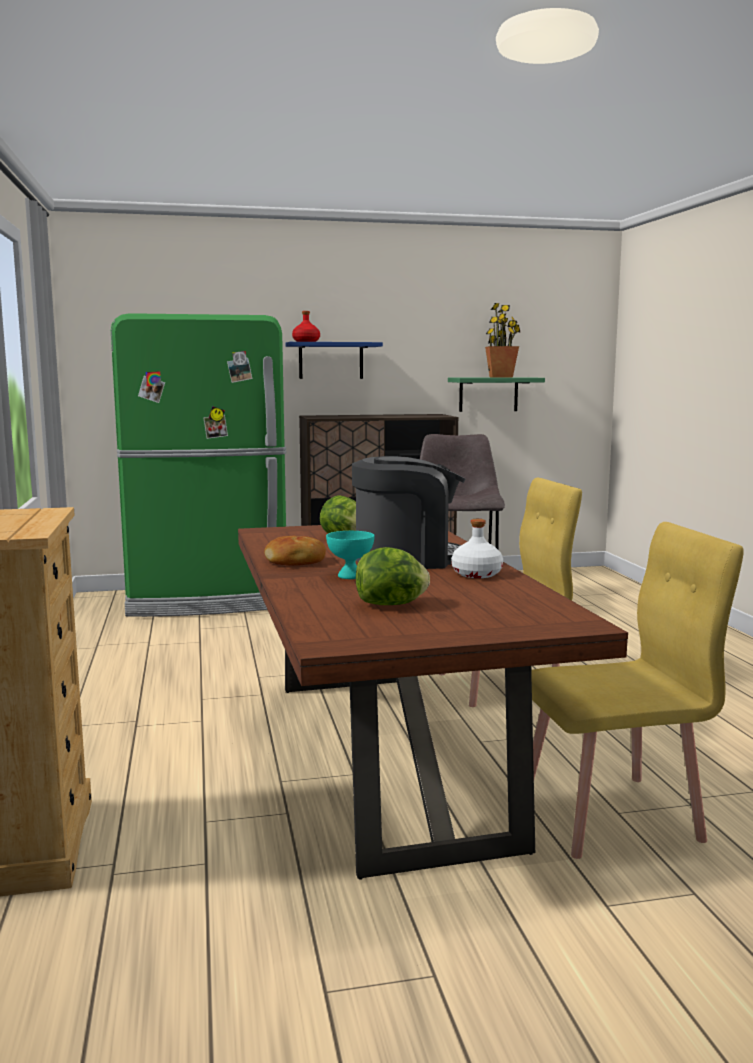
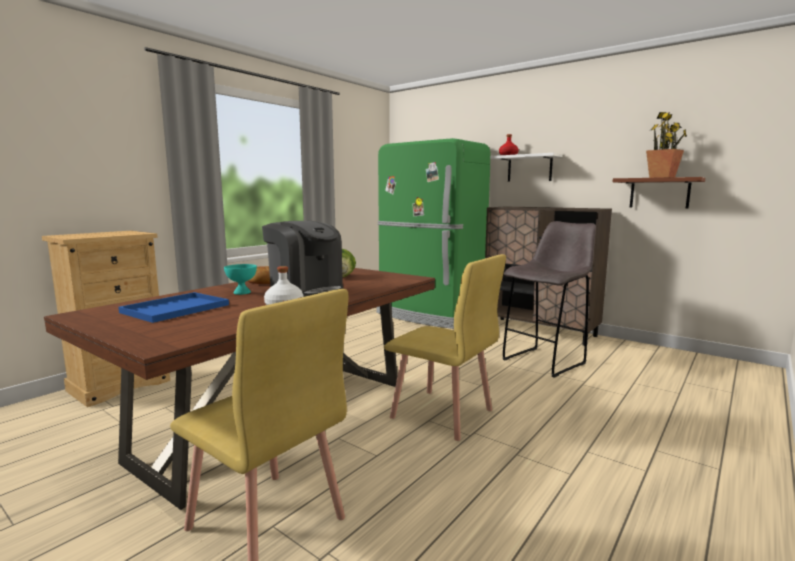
camera: 50 degrees right, 0 degrees up
(331, 360) = (529, 168): blue shelf -> white shelf
(391, 604) = (177, 308): lettuce -> blue tray
(488, 394) = (659, 193): green shelf -> brown shelf

